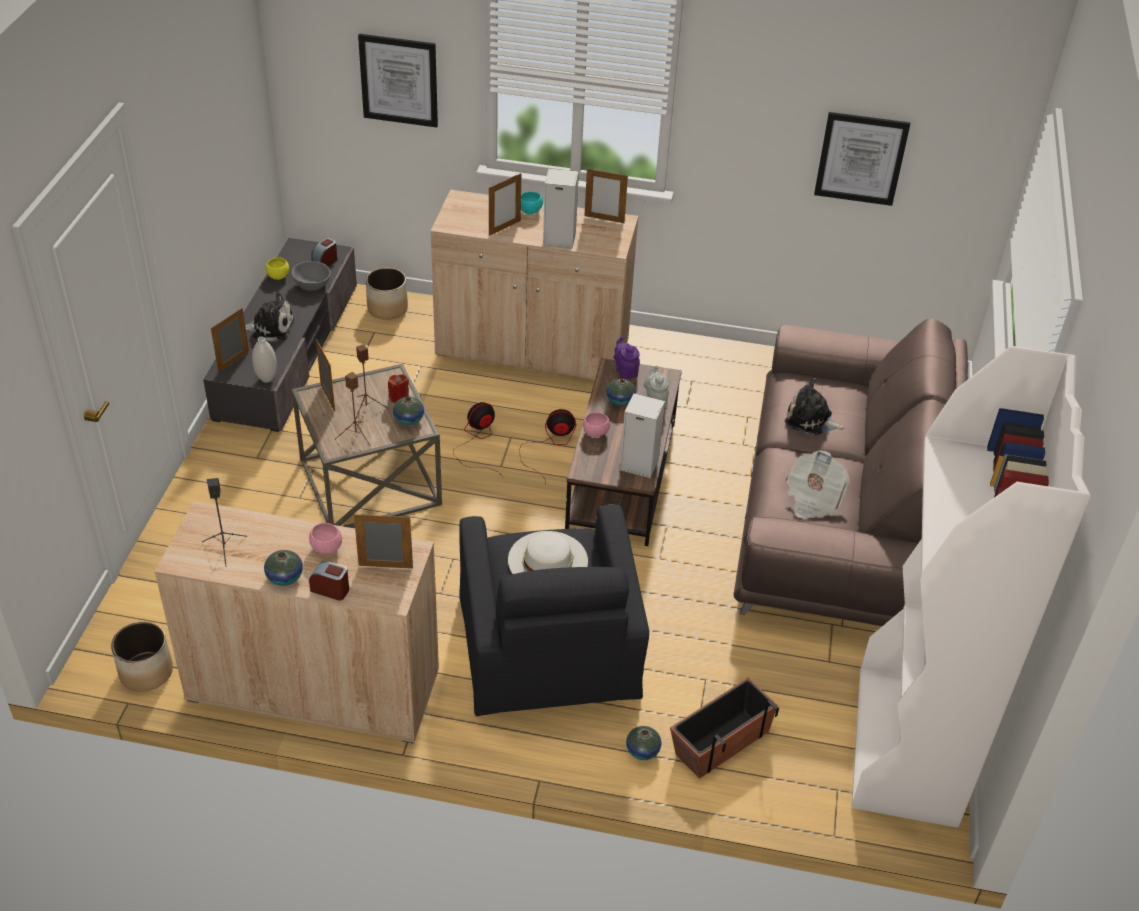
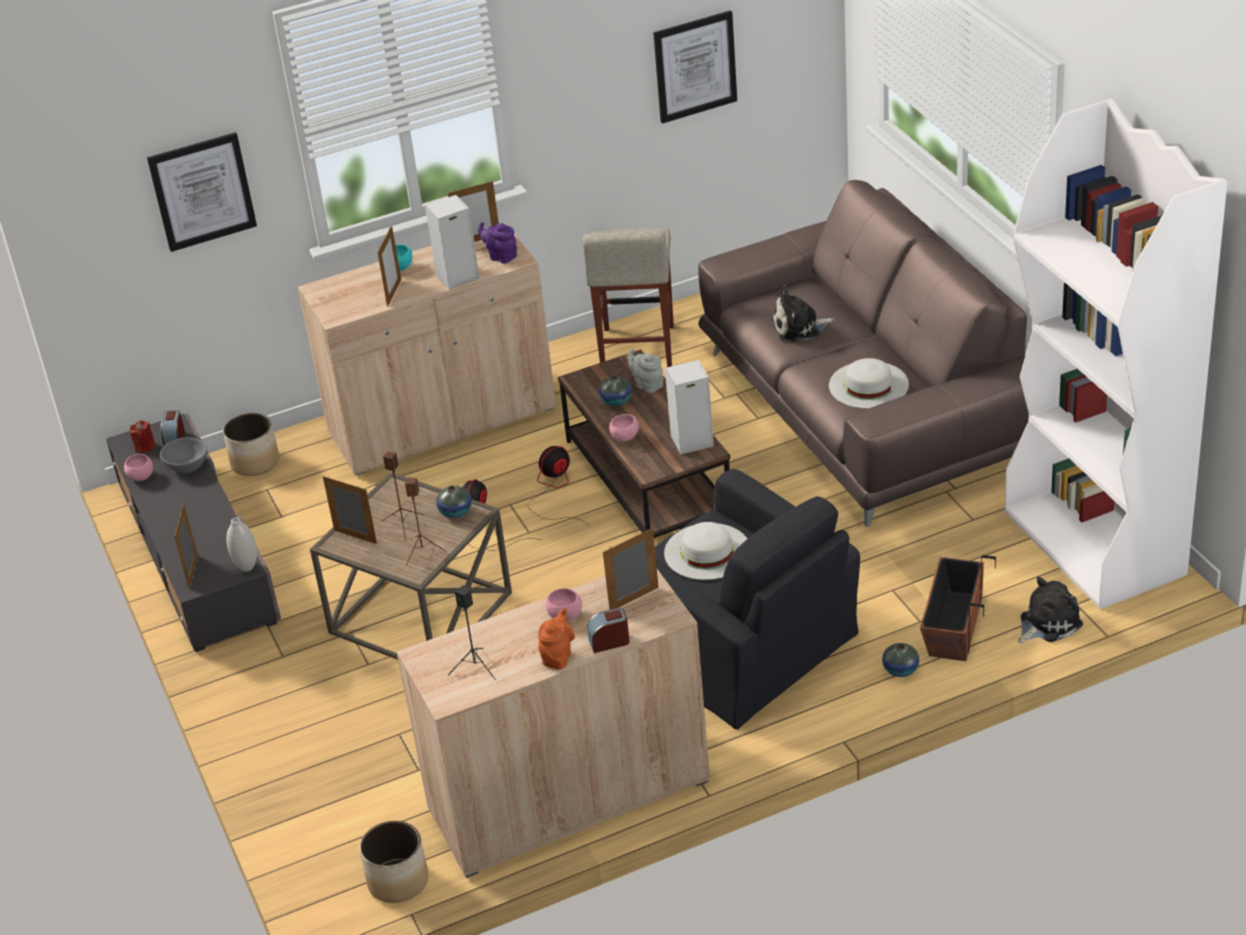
camera: 30 degrees left, 5 degrees down
(270, 327) = (192, 524): plush toy -> plush toy (1047, 623)
(278, 276) = (141, 477): yellow bowl -> pink bowl
(284, 577) = (558, 656): vase -> orange teapot
(399, 397) = (424, 500): red candle -> red candle (145, 446)
(626, 371) = (592, 375): purple teapot -> purple teapot (501, 256)
(721, 370) = (637, 348): none -> beige stool
(813, 498) = (868, 385): newspaper -> white hat

